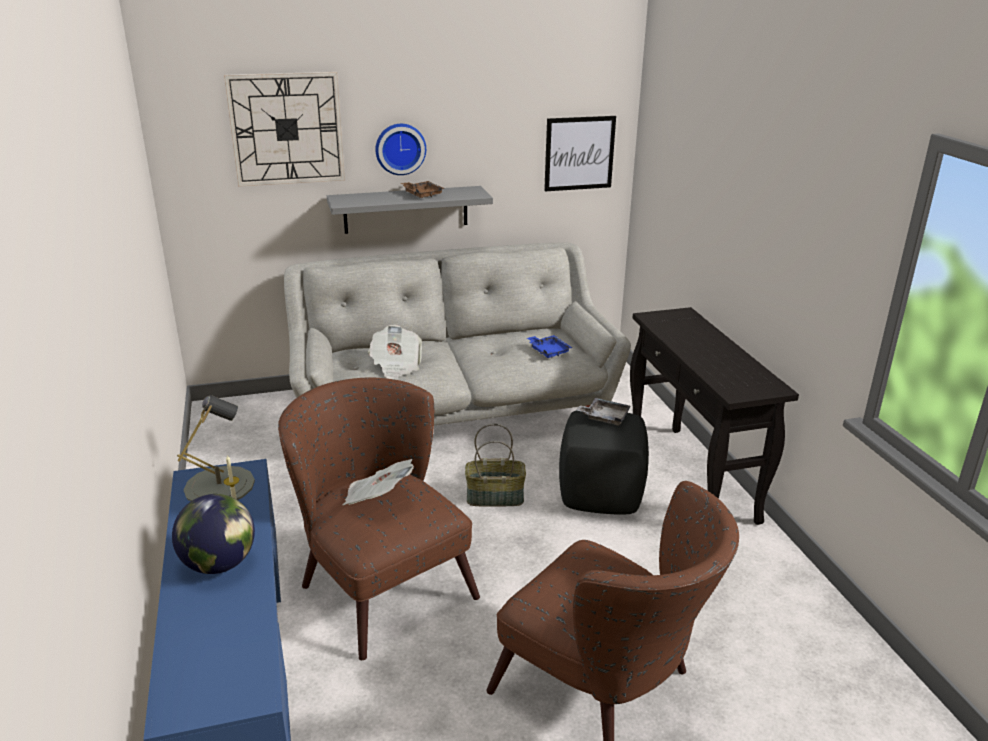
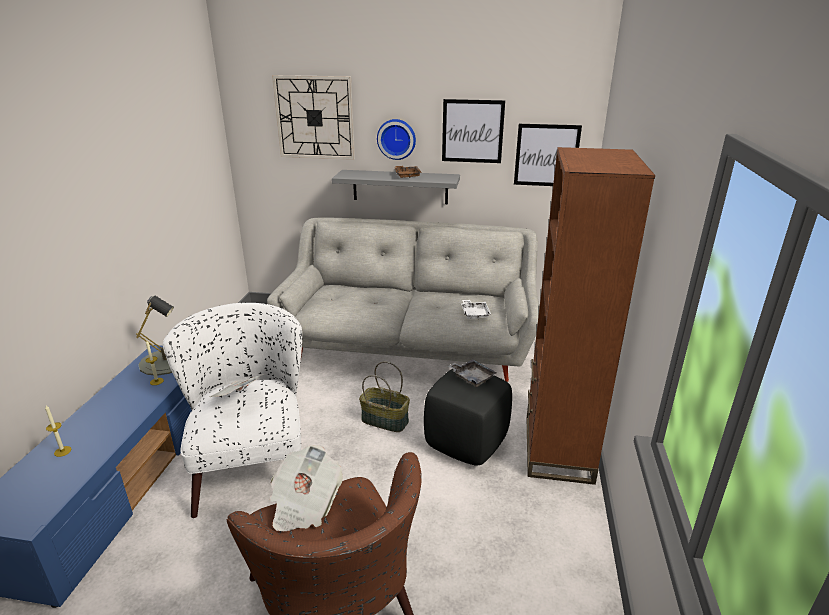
camera: 25 degrees right, 0 degrees up
(203, 617) = (62, 451): none -> candle
(219, 564) = (109, 417): globe -> none
(379, 582) = (253, 462): brown armchair -> white armchair
(396, 366) = (354, 302): newspaper -> newspaper (304, 504)
(494, 131) = (472, 131): none -> picture
(548, 351) = (475, 314): blue tray -> white tray
(691, 477) = (557, 449): black console table -> brown bookcase

